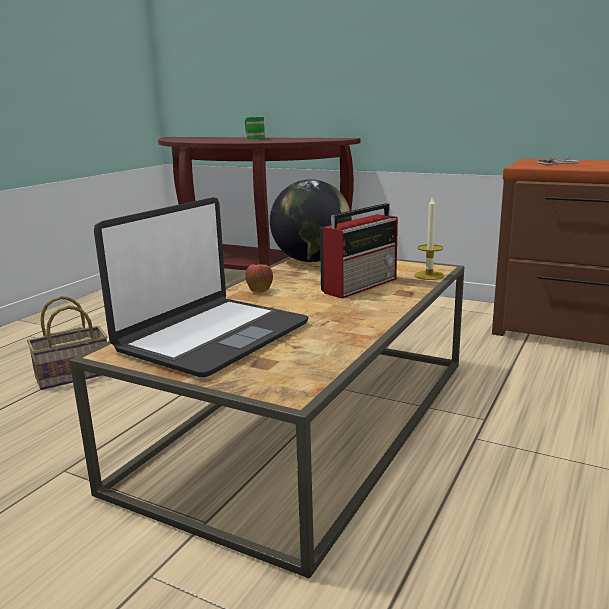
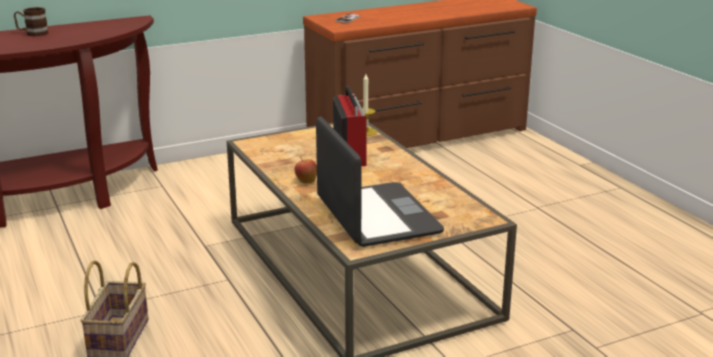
camera: 55 degrees left, 5 degrees up
(253, 138) = (32, 33): green mug -> brown mug
(311, 260) = (264, 147): globe -> none

